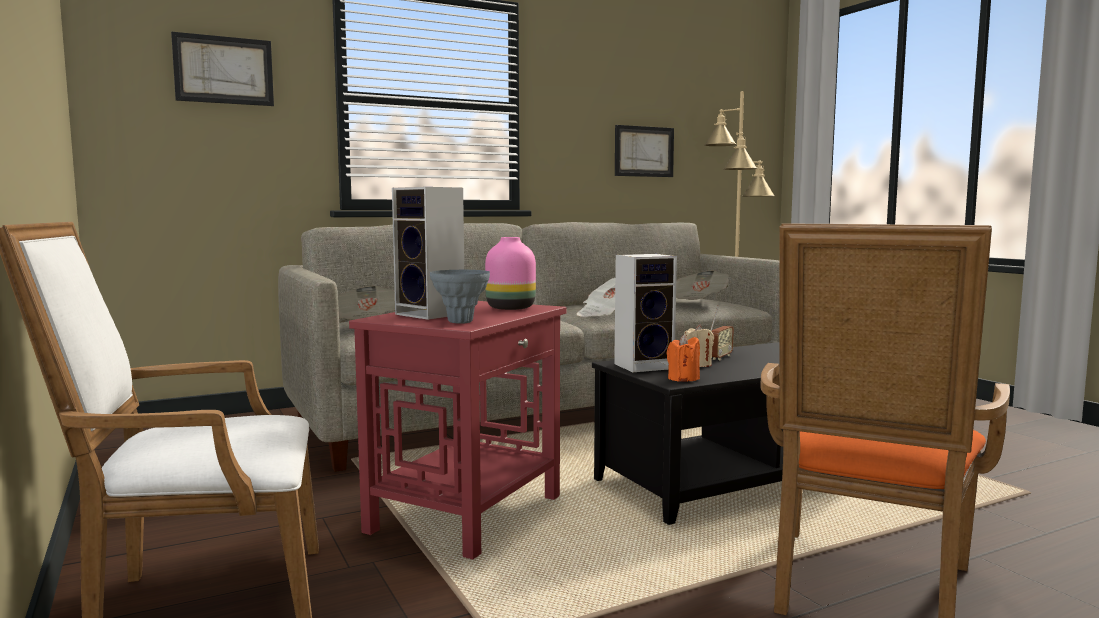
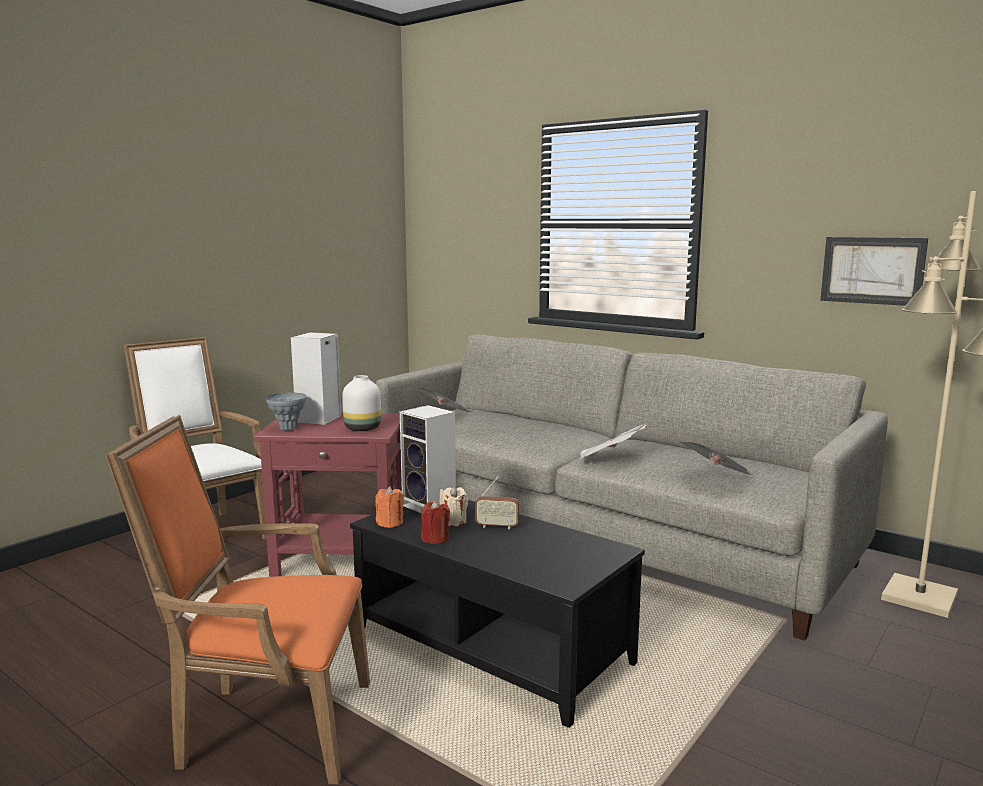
camera: 65 degrees right, 5 degrees up
(224, 70) = (474, 210): picture -> none
(510, 308) = (363, 428): pink vase -> white vase
(739, 372) = (435, 538): none -> red candle

